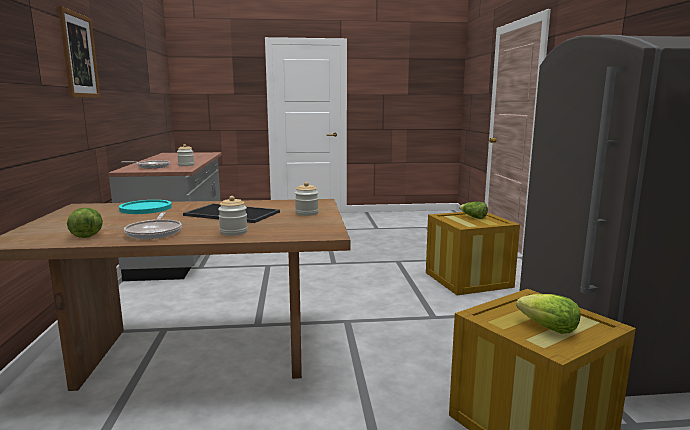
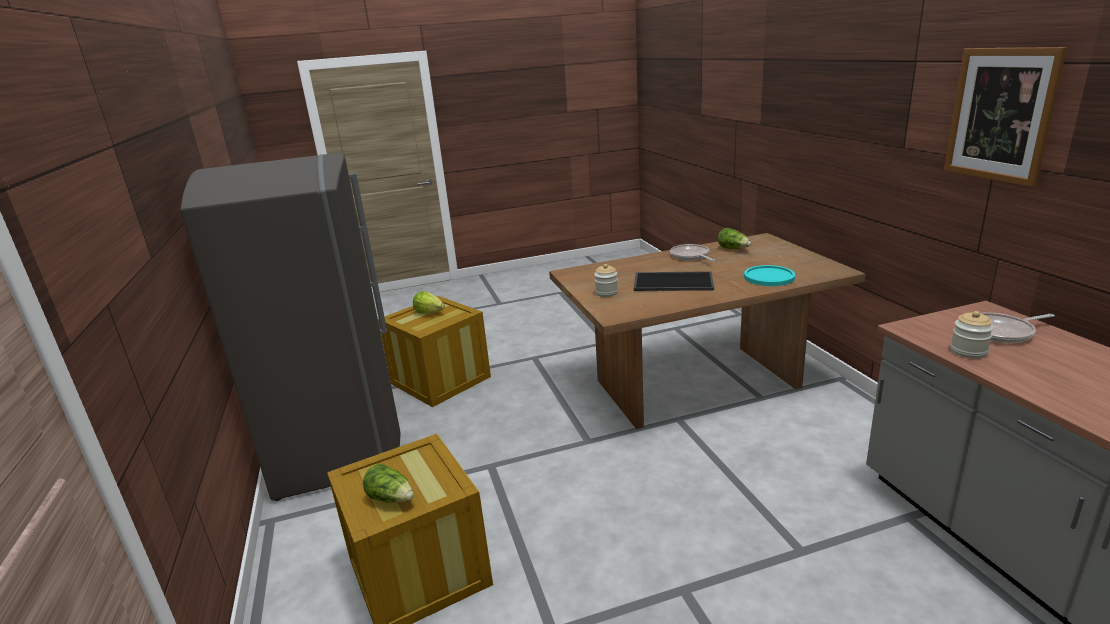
camera: 170 degrees right, 10 degrees up
(233, 232) = (636, 264): jar -> none

